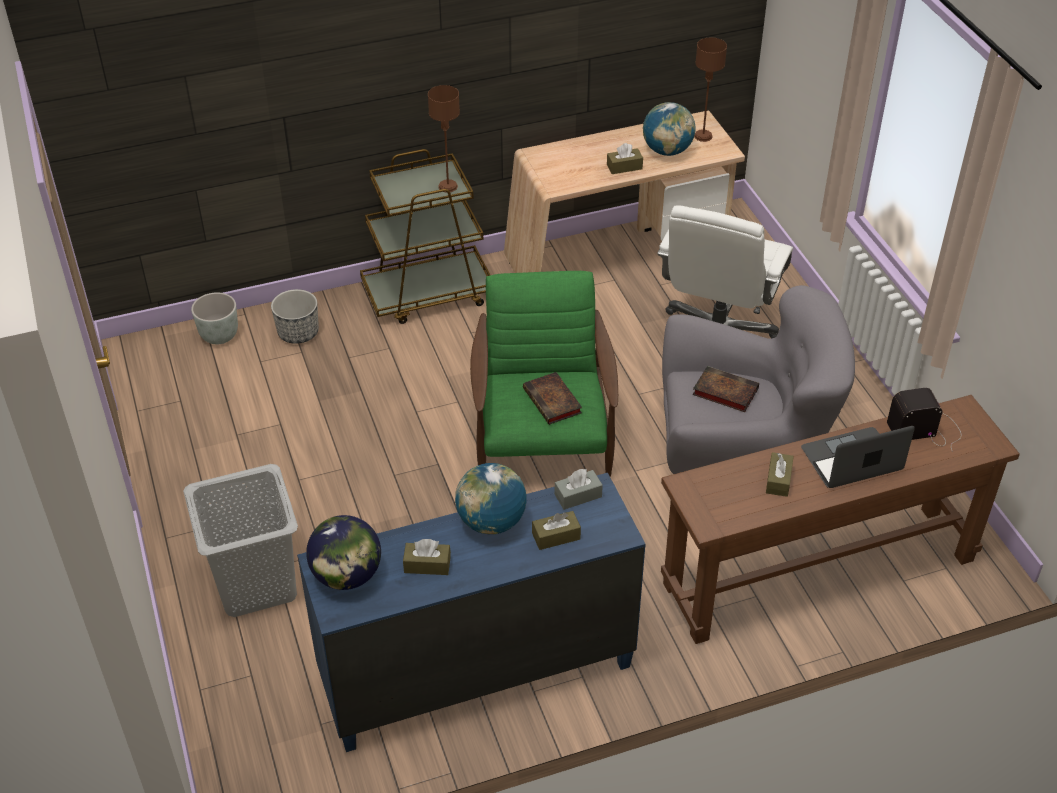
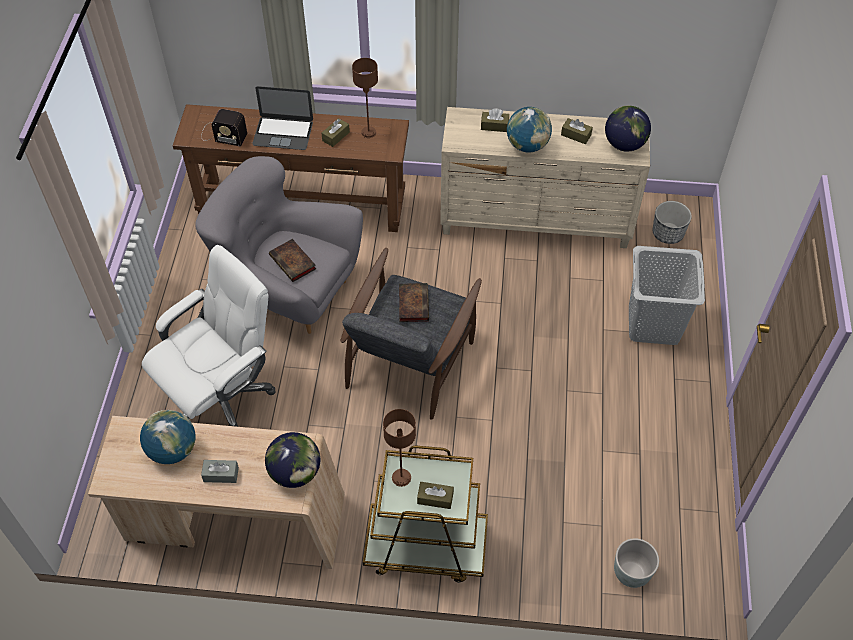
camera: 155 degrees left, 10 degrees up
(298, 332) = (559, 547): planter -> planter (668, 234)
(476, 673) = (536, 222): blue dresser -> beige dresser
(543, 437) = (410, 360): green armchair -> grey armchair
(547, 168) = (295, 472): none -> globe
(578, 495) = (468, 143): grey tissue box -> grey tissue box (221, 474)
(624, 167) = (226, 445): brown tissue box -> brown tissue box (435, 498)
(703, 136) = (125, 456): brown table lamp -> brown table lamp (368, 132)

